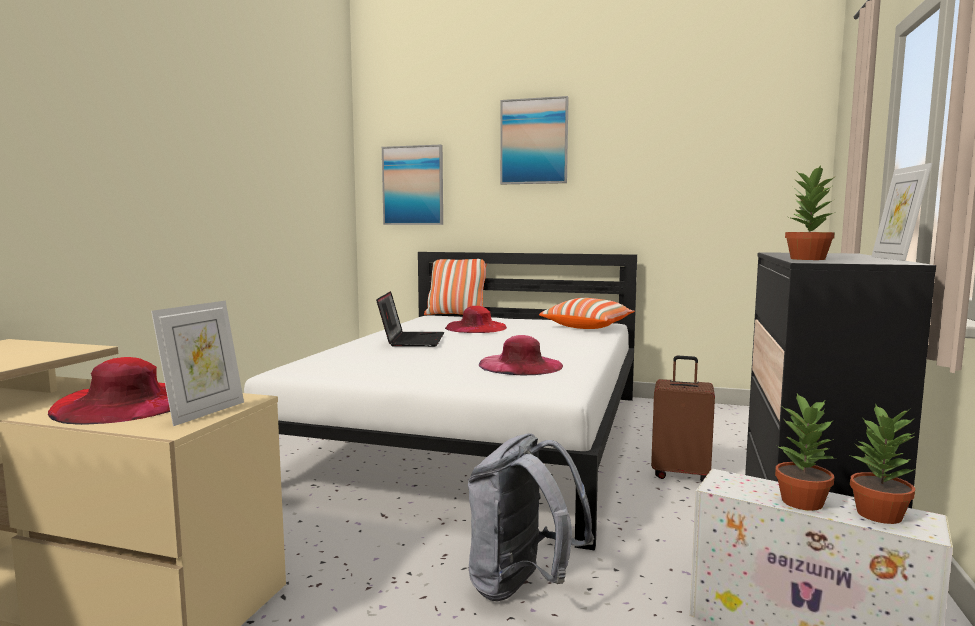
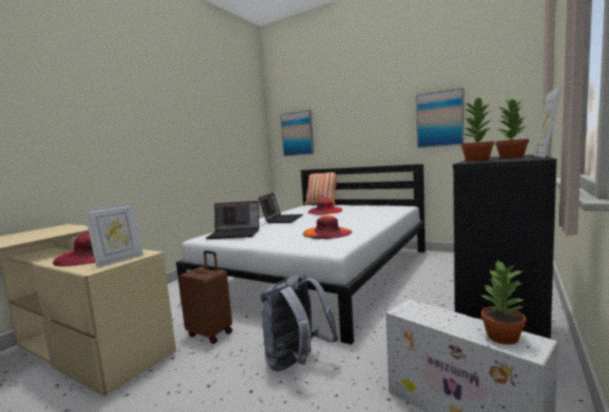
camera: 15 degrees right, 0 degrees up
(348, 365) = (235, 234): none -> laptop
(521, 365) = (327, 233): pink hat -> orange hat
(534, 141) = (360, 102): picture -> picture (439, 119)
(587, 326) = (390, 208): pillow -> none
(681, 474) = (432, 299): brown suitcase -> brown suitcase (211, 333)
(802, 501) = (452, 324): potted plant -> potted plant (511, 157)

